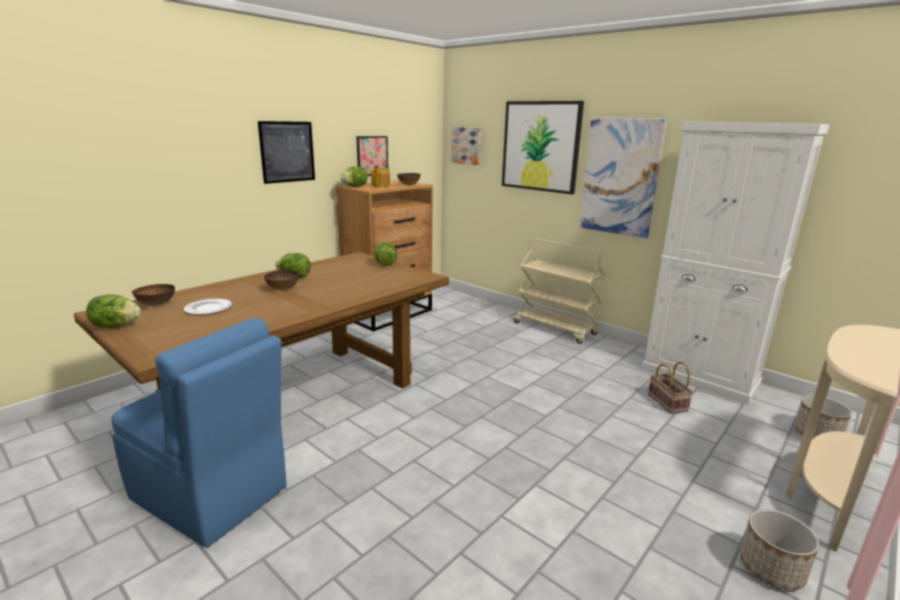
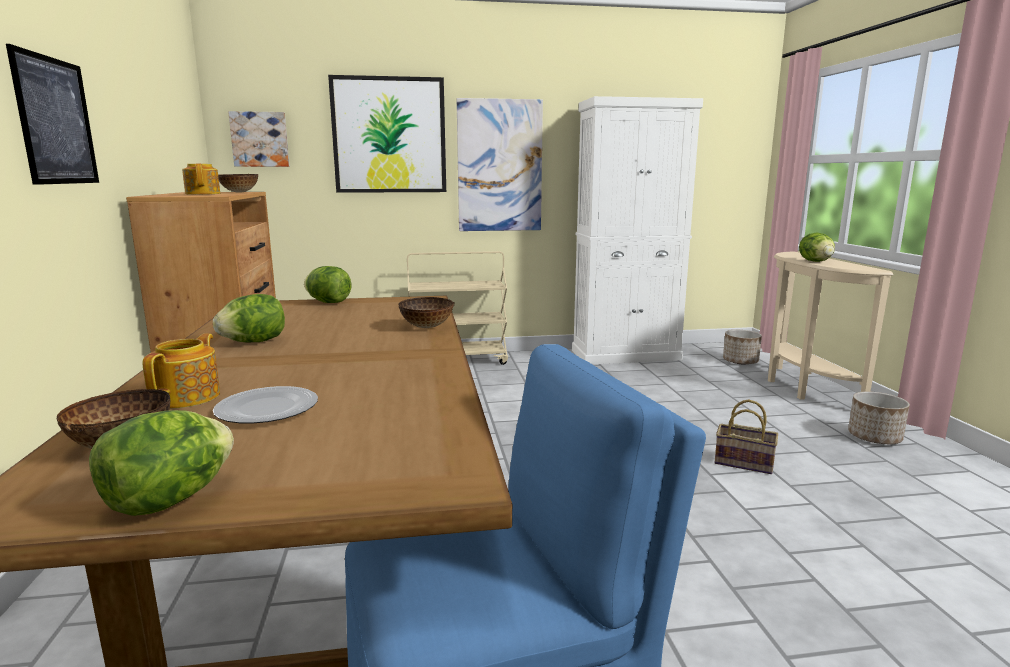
camera: 50 degrees left, 5 degrees down
(212, 294) = (188, 396): none -> teapot
(282, 289) = (294, 356): bowl -> bowl (426, 327)
(355, 186) = (168, 195): lettuce -> lettuce (815, 261)
(372, 156) = (151, 147): picture -> none
(668, 403) = (648, 378): basket -> basket (745, 463)

